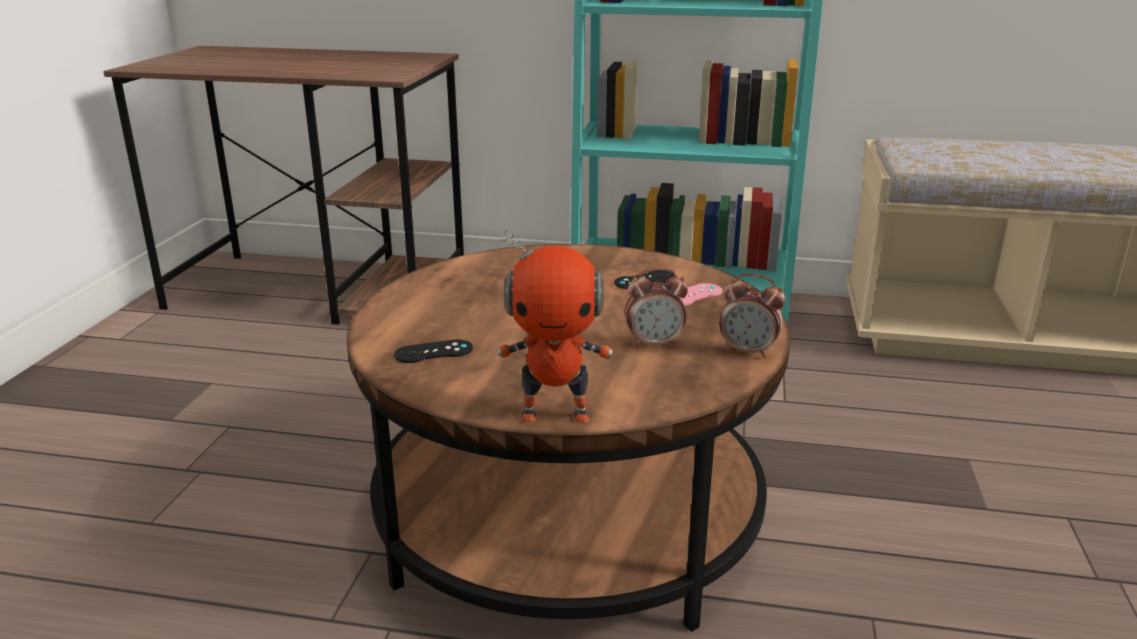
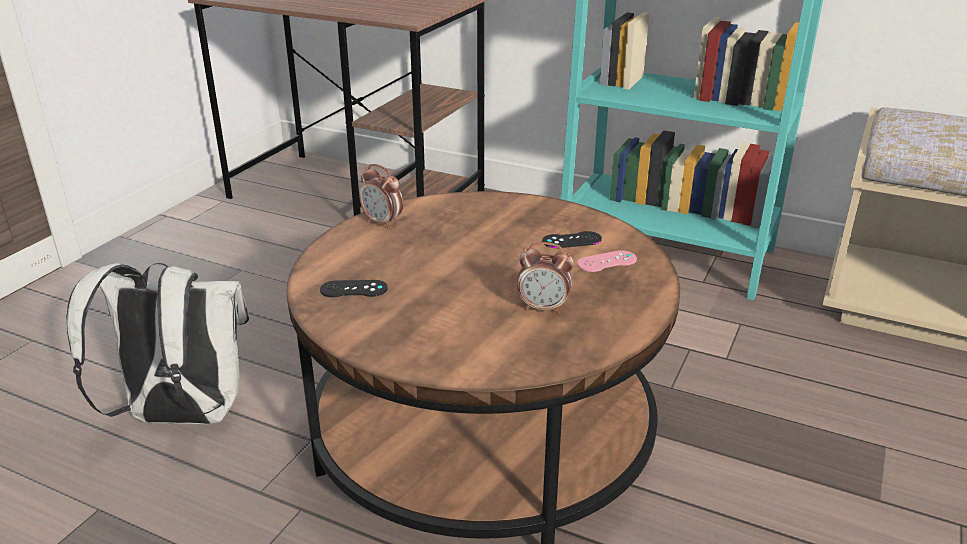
camera: 15 degrees right, 5 degrees up
(196, 553) = (182, 416): none -> white backpack
(555, 414) = (420, 365): toy robot -> none
(748, 351) = (624, 327): alarm clock -> alarm clock (382, 222)

